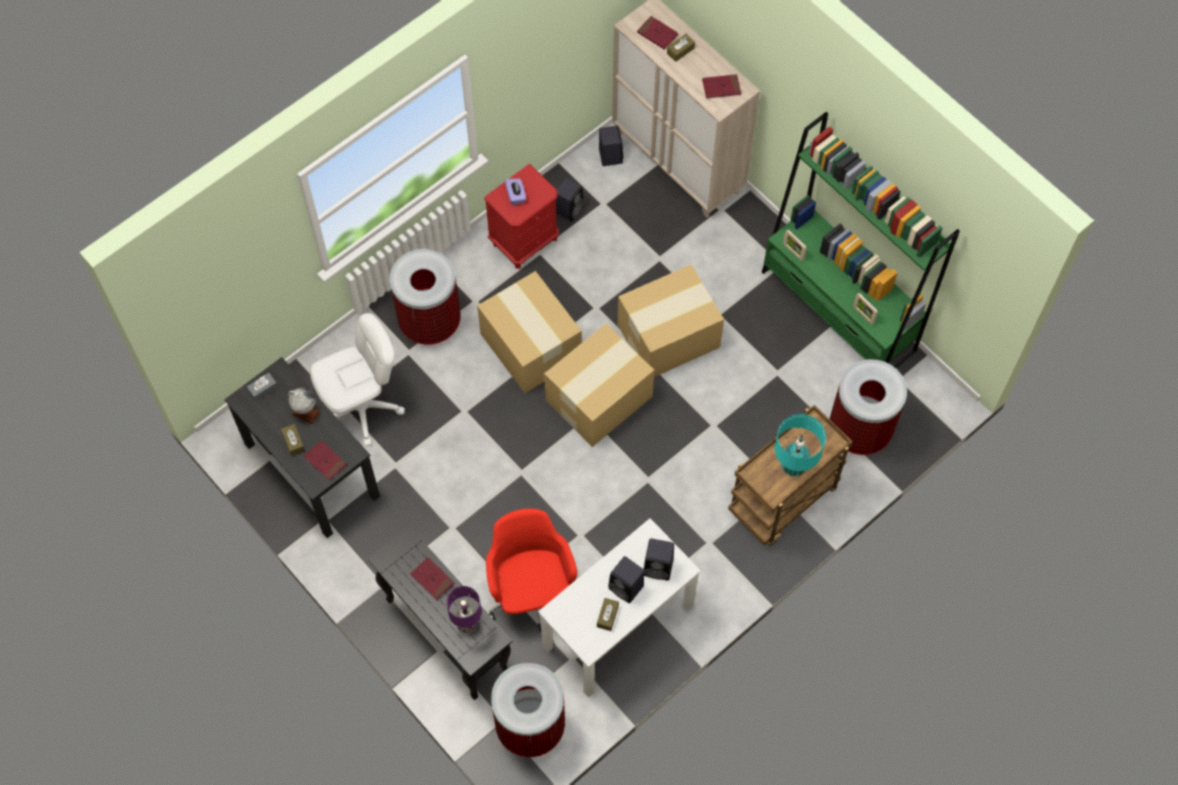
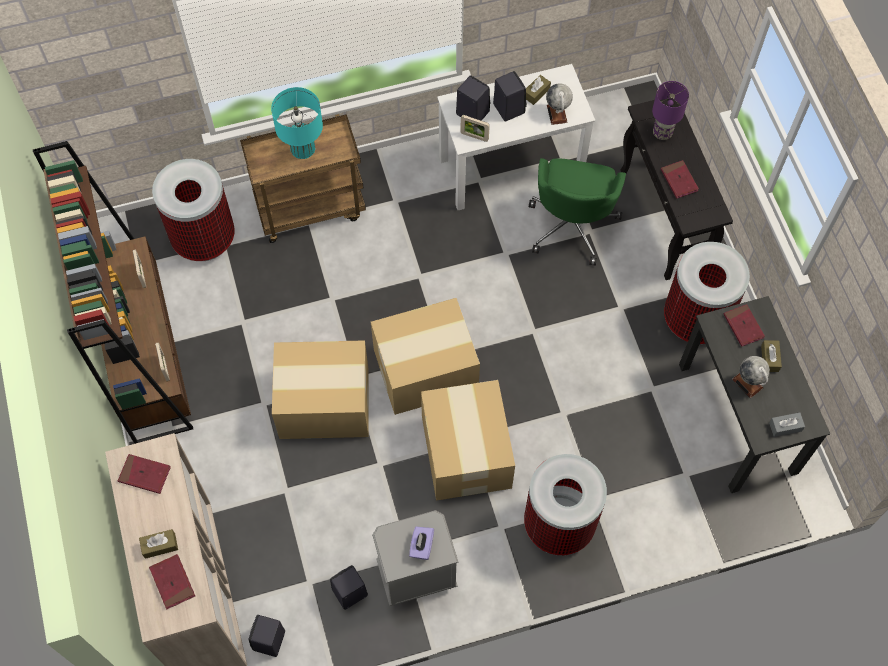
camera: 155 degrees left, 0 degrees up
(362, 408) = (664, 460): white office chair -> none
(525, 241) = (415, 575): red nightstand -> grey nightstand
(530, 726) = (620, 124): trash can -> trash can (695, 319)
(532, 592) = (572, 224): red office chair -> green office chair
(577, 601) = (557, 114): none -> globe
(643, 542) = (474, 136): none -> picture frame
(838, 311) = (146, 355): green bookcase -> brown bookcase

